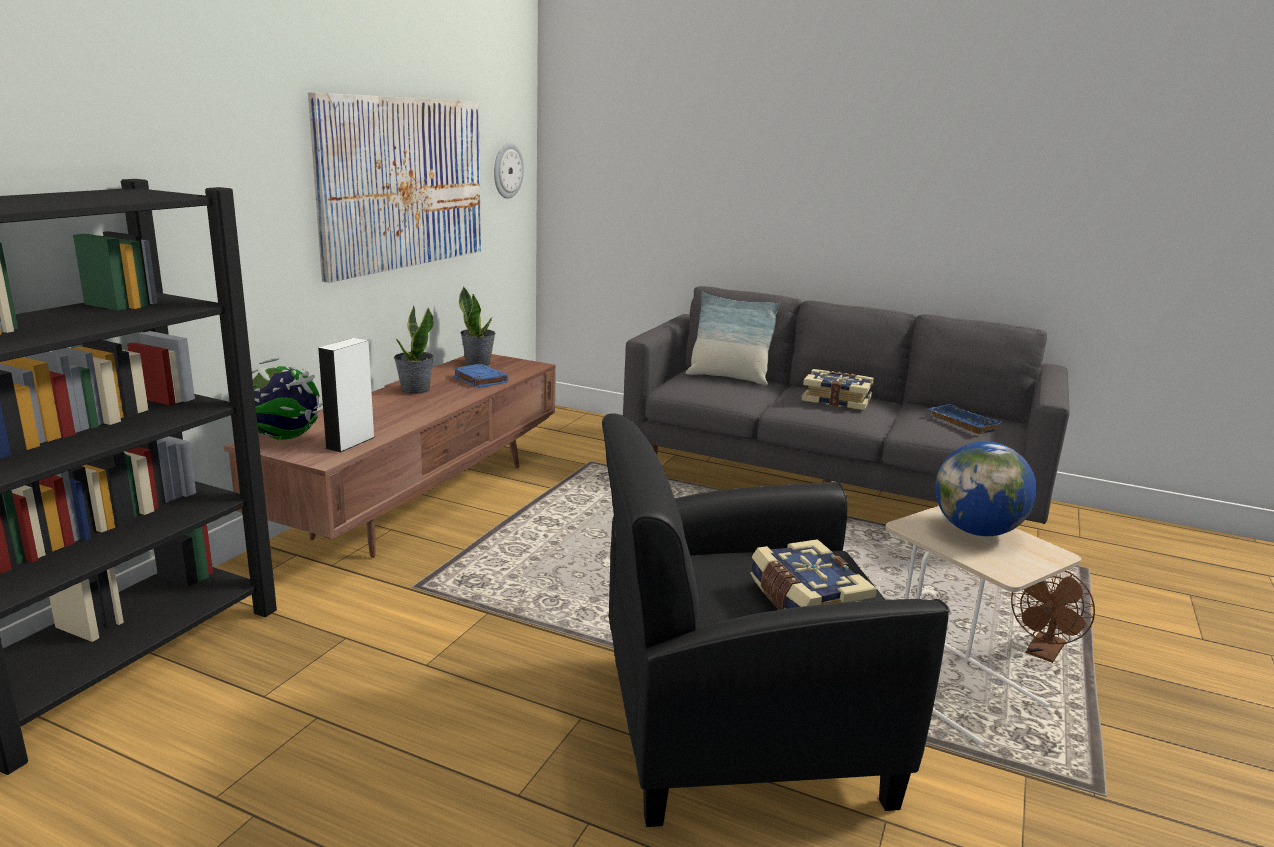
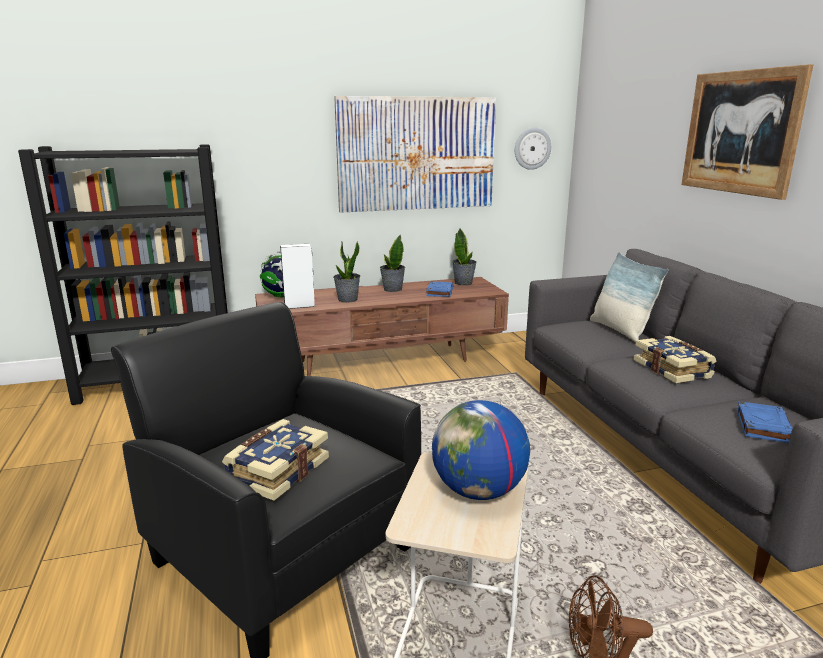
camera: 50 degrees right, 0 degrees up
(393, 417) = (347, 299): none -> potted plant
(809, 159) = (740, 132): none -> picture
(961, 423) = (763, 426): blue tray -> blue book

